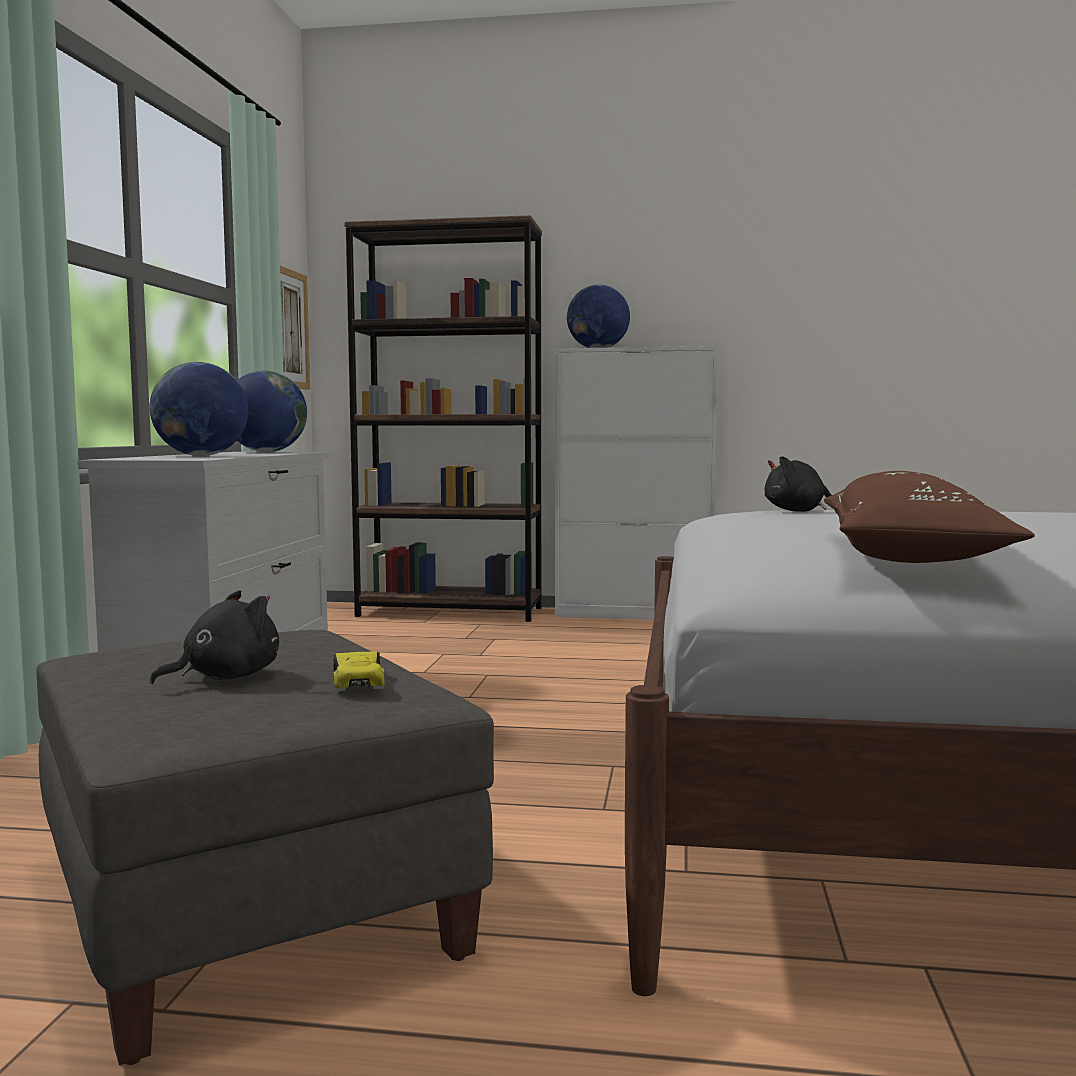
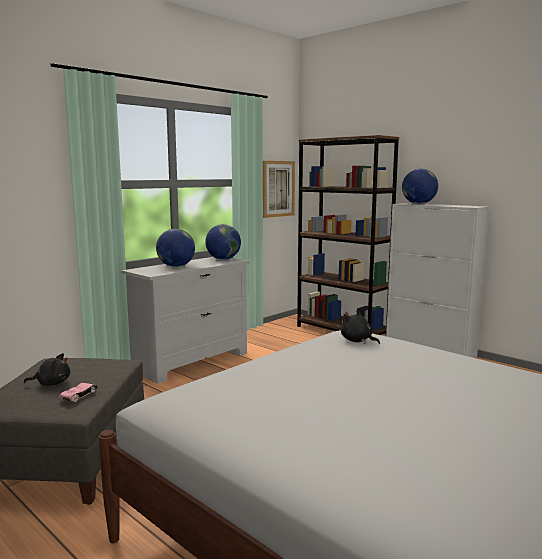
camera: 35 degrees right, 5 degrees up
(358, 679) = (79, 395): yellow toy car -> pink toy car
(909, 554) = (246, 399): brown pillow -> none

